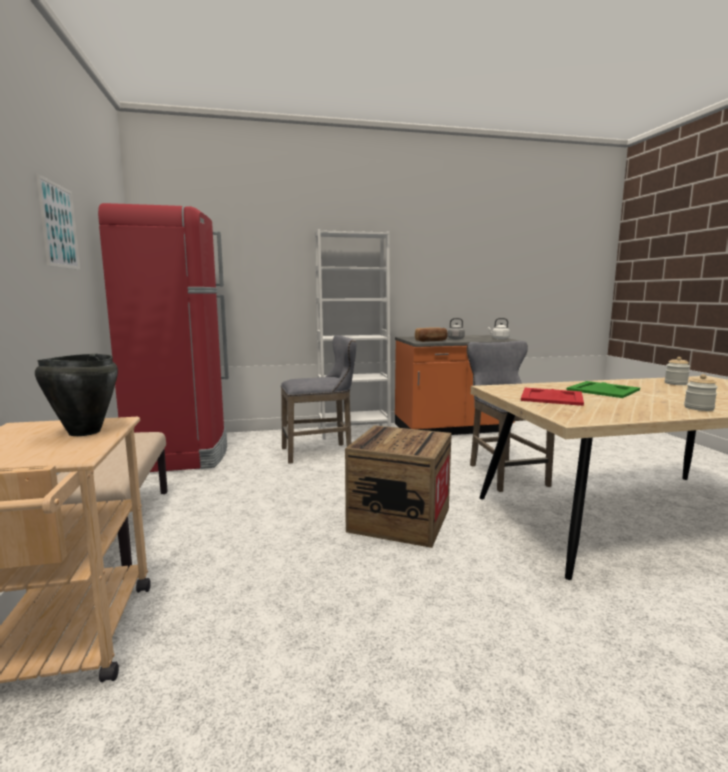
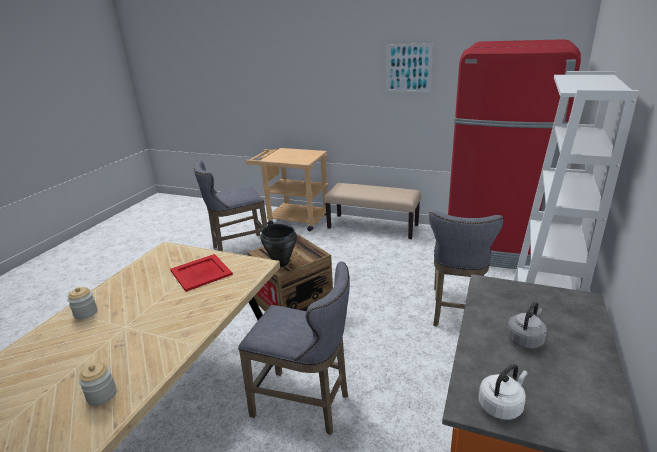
camera: 125 degrees right, 15 degrees up
(84, 432) = (295, 158): black cooking pot -> black cooking pot (281, 263)
(287, 665) = (238, 248): none -> grey stool
(431, 341) = (495, 298): bread -> none
(602, 390) = (174, 313): green tray -> none

